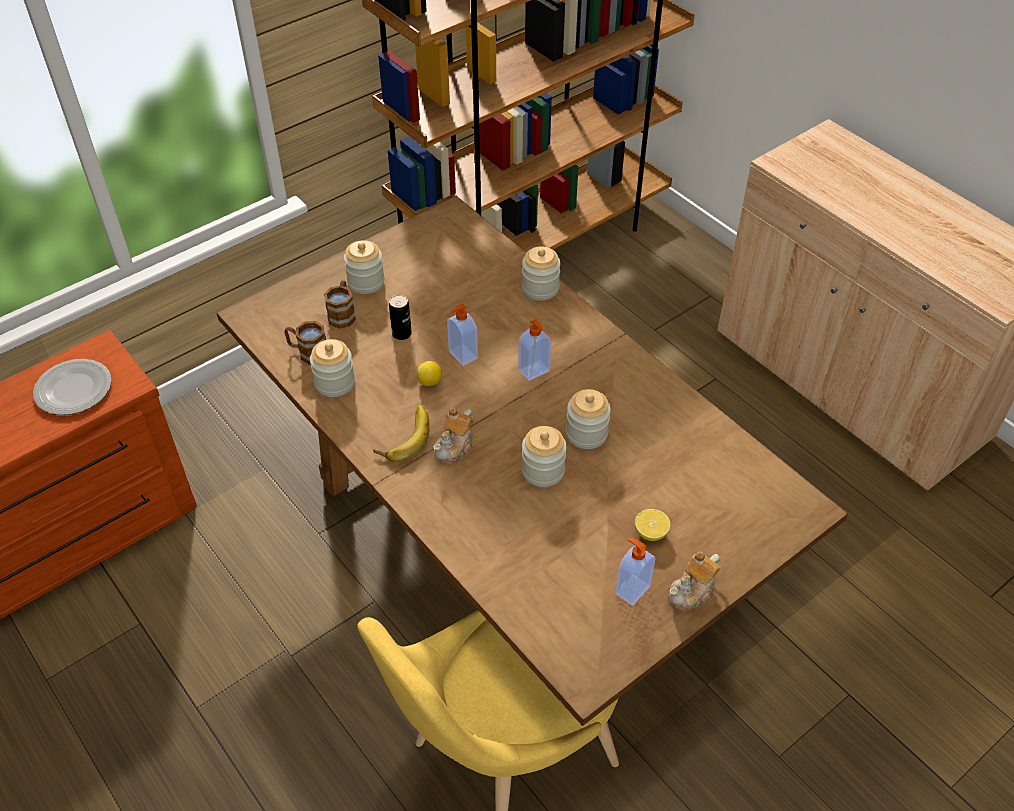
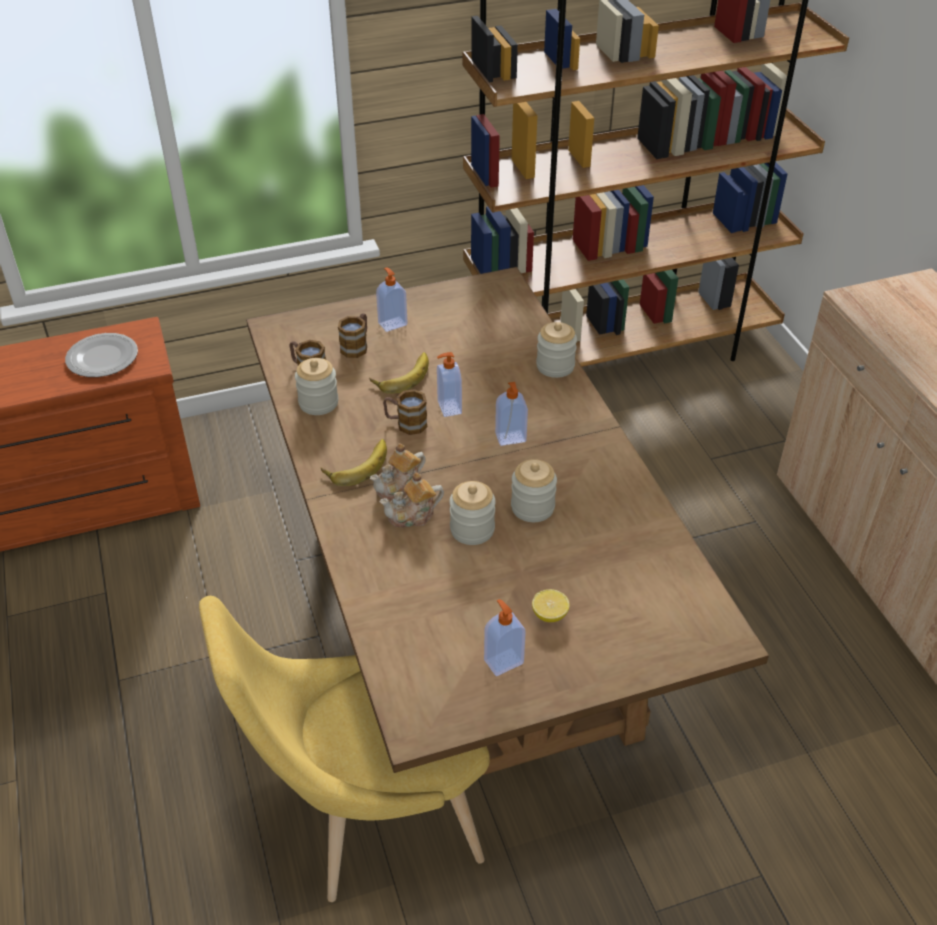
camera: 20 degrees right, 5 degrees down
(366, 282) = (392, 323): jar -> soap dispenser
(401, 334) = (401, 375): can -> banana
(430, 382) = (406, 423): lemon -> mug
(692, 592) = (563, 681): teapot -> teapot (413, 515)

